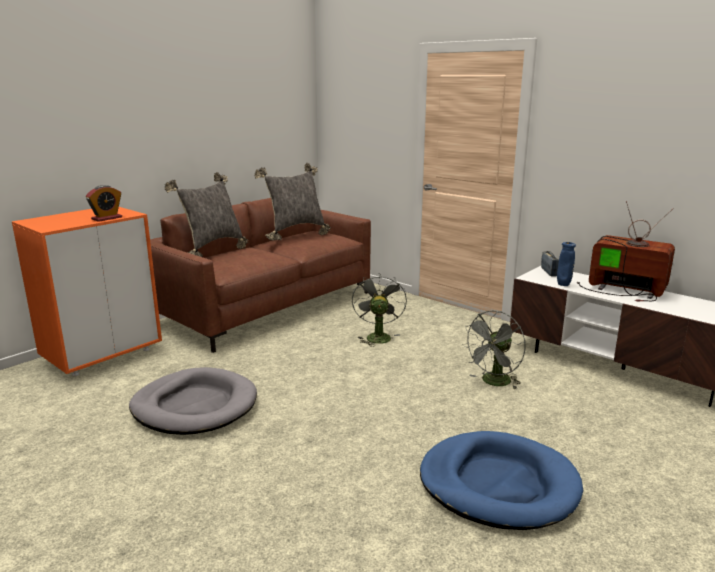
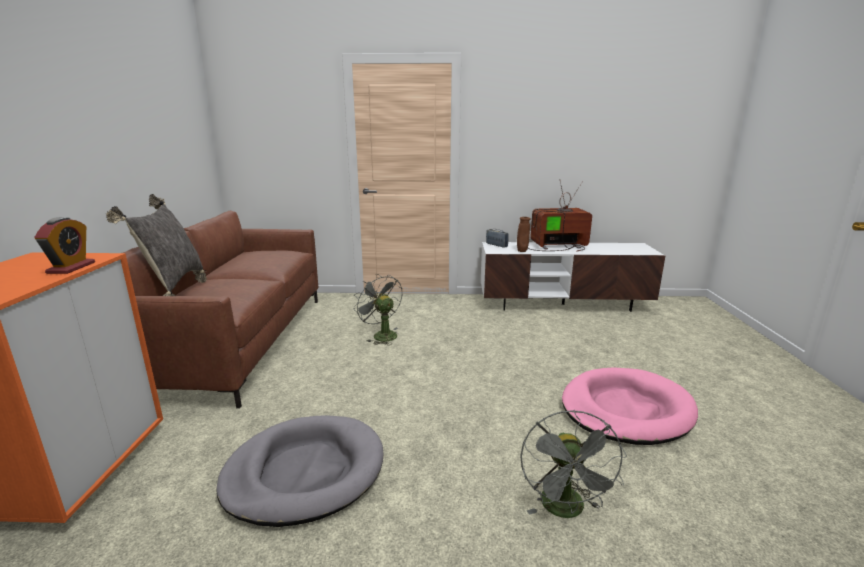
camera: 40 degrees left, 0 degrees up
(294, 237) = (244, 259): pillow -> none
(494, 383) = (513, 340): grey fan -> grey fan (566, 510)
(498, 484) = (625, 410): blue dog bed -> pink dog bed
(563, 285) = (522, 251): blue vase -> brown vase

